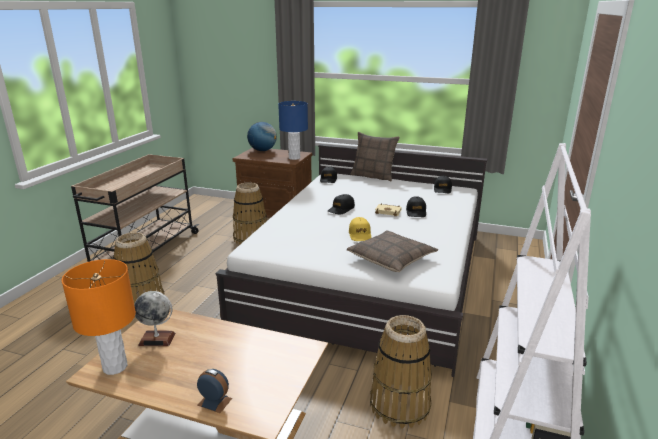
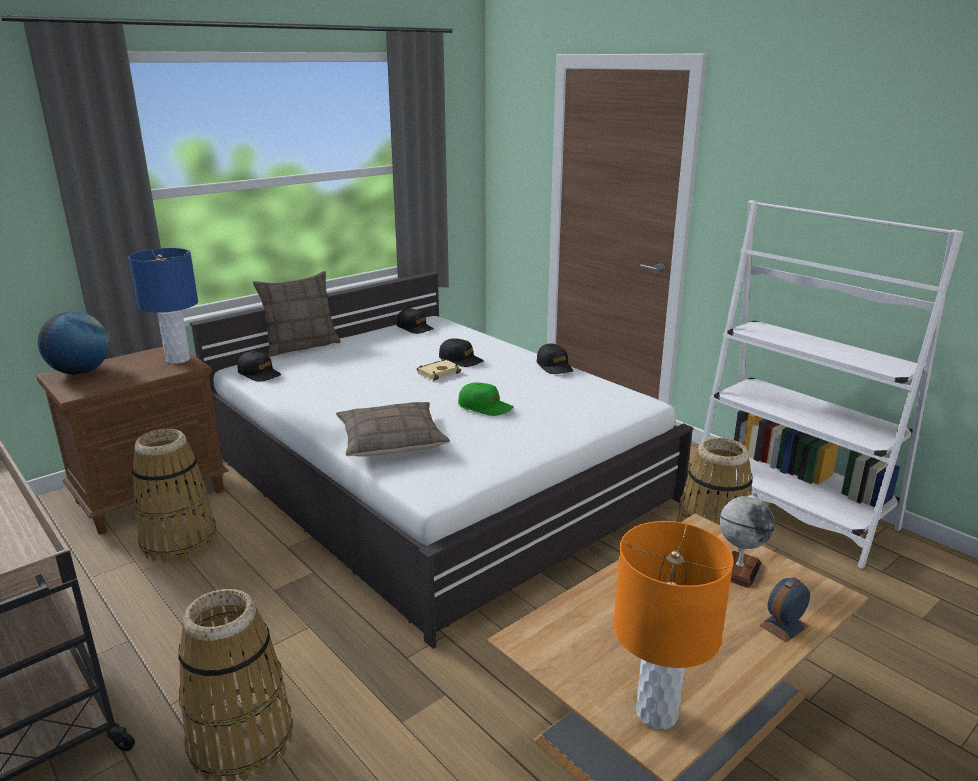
camera: 60 degrees left, 0 degrees up
(157, 339) = (599, 653): globe -> globe (739, 570)
(341, 209) = (387, 395): black cap -> black cap (554, 366)
(360, 234) = (485, 407): yellow cap -> green cap
(391, 258) = (570, 409): pillow -> pillow (391, 440)

